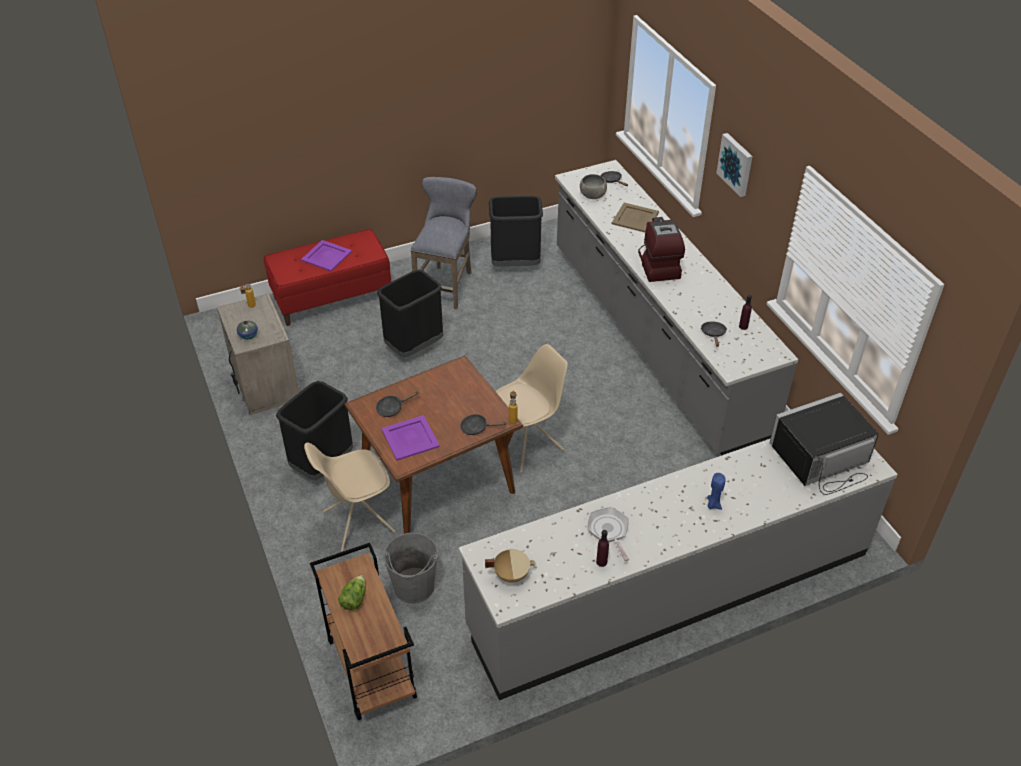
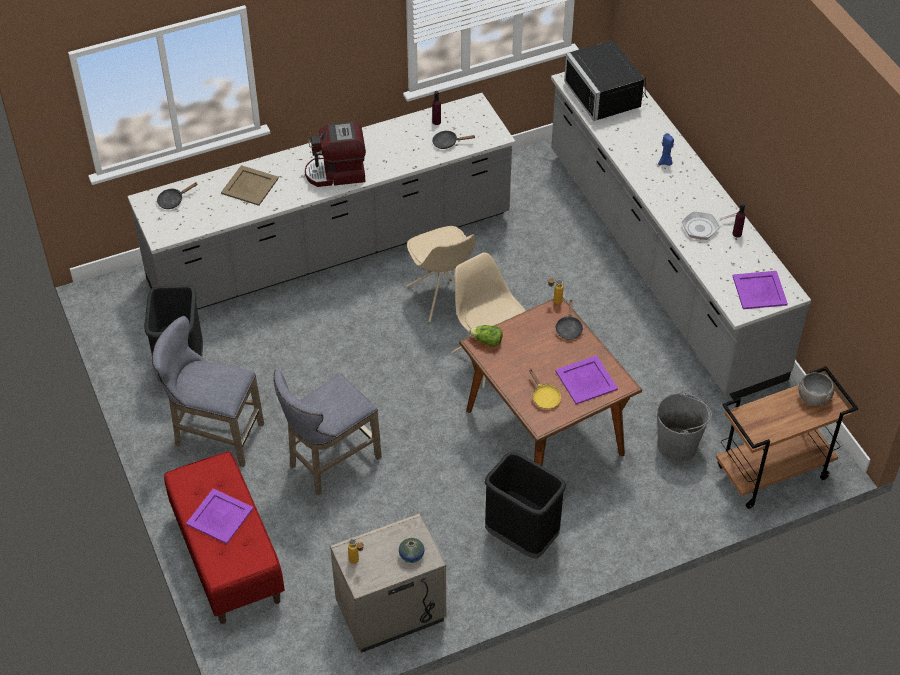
camera: 90 degrees left, 5 degrees up
(354, 599) = (779, 418): lettuce -> lettuce (487, 341)
(357, 522) = (602, 498): beige chair -> beige chair (442, 297)
(392, 408) = (544, 397): black frying pan -> yellow frying pan
(414, 346) = (329, 463): black trash can -> grey stool
(511, 574) = (759, 291): beige cooking pot -> purple tray
(592, 195) = (199, 218): grey bowl -> grey bowl (813, 397)
(736, 164) = (308, 40): picture -> none

